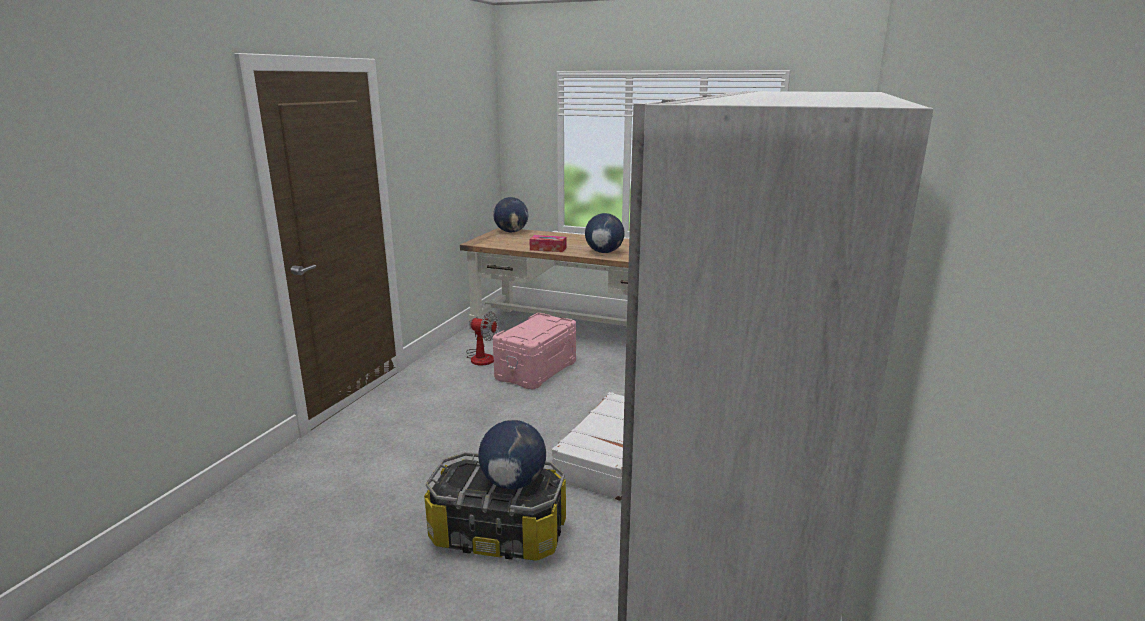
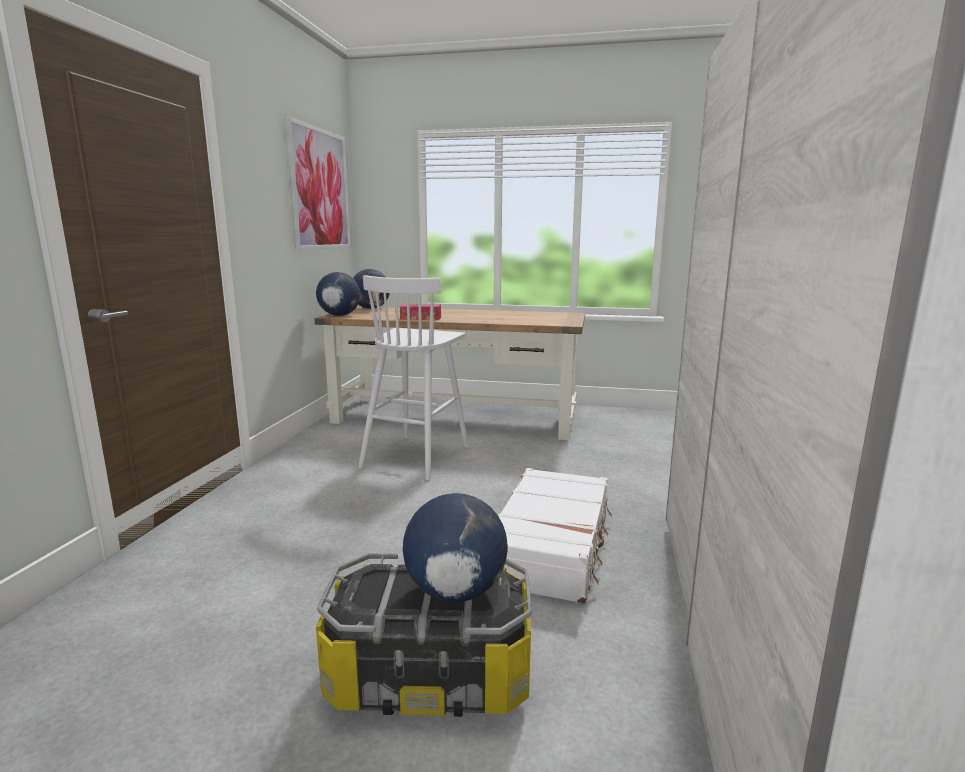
camera: 10 degrees left, 5 degrees down
(468, 131) = (320, 189): none -> picture
(481, 357) = (347, 446): fan -> none
(535, 370) = (417, 456): pink storage box -> white stool
(604, 252) = (486, 319): globe -> globe (339, 315)

